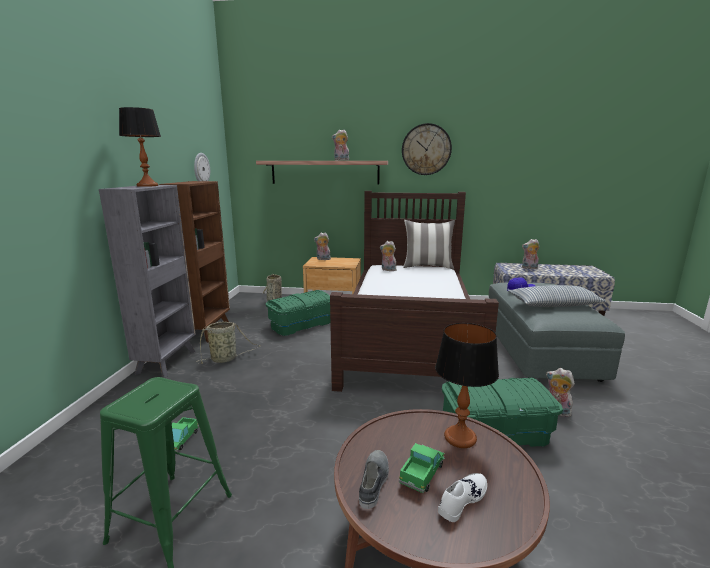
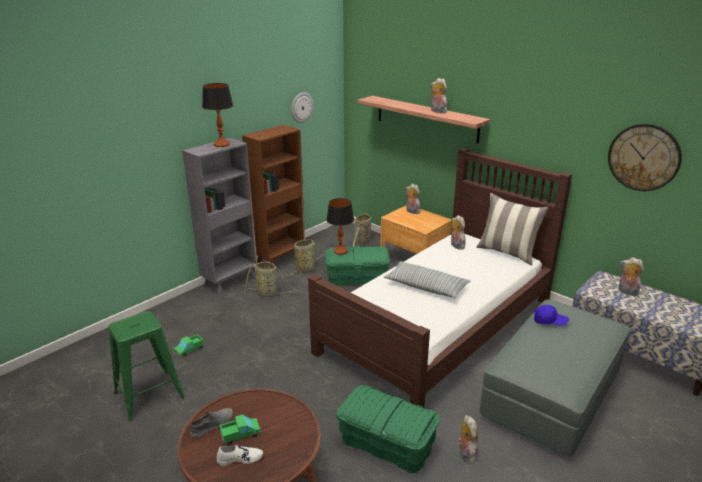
camera: 35 degrees right, 10 degrees up
(244, 331) = (306, 269): none -> basket
(426, 149) = (533, 114): wall clock -> wall clock (644, 157)
(460, 438) = (291, 427): table lamp -> table lamp (340, 251)
(554, 304) = (551, 352): pillow -> pillow (426, 287)

